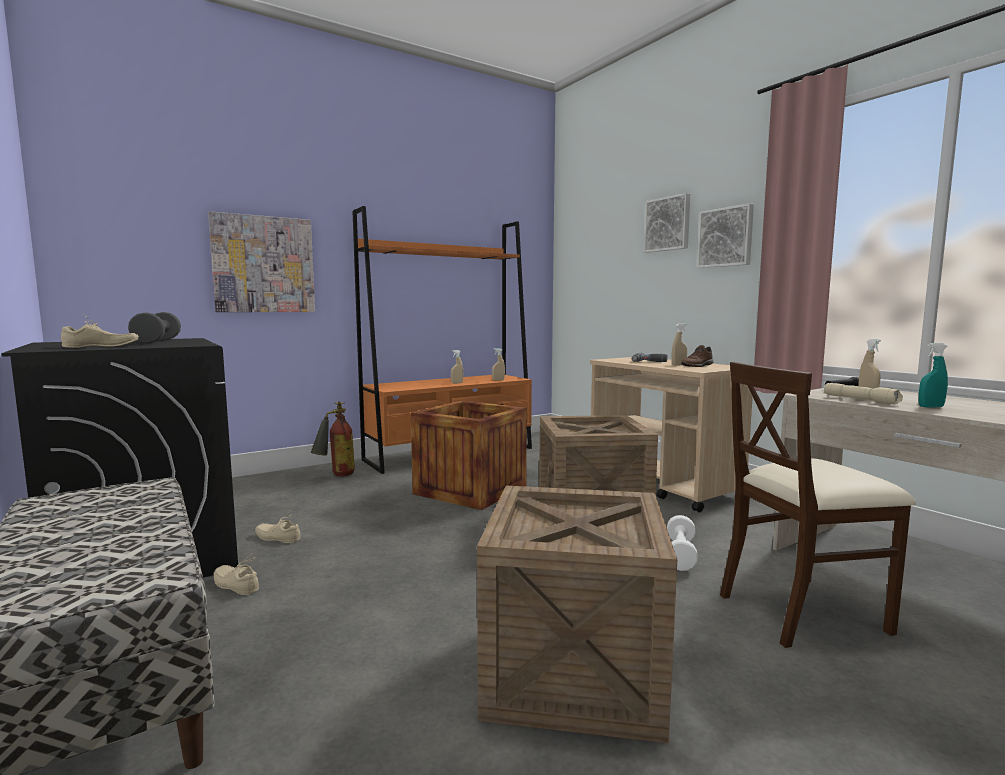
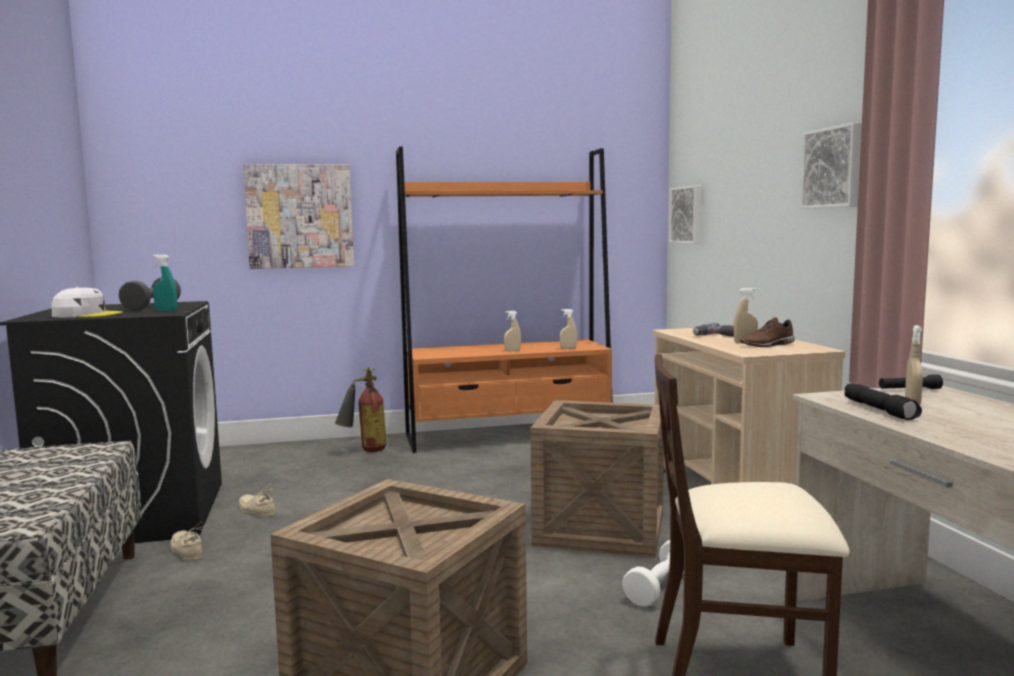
camera: 20 degrees right, 0 degrees up
(101, 346) = (87, 315): beige shoe -> white cap
(470, 490) = (490, 481): crate -> none
(668, 224) = (776, 148): picture -> picture (687, 215)
(861, 400) = (880, 410): beige flashlight -> black flashlight
(931, 407) = (954, 427): turquoise spray bottle -> turquoise spray bottle (166, 310)

